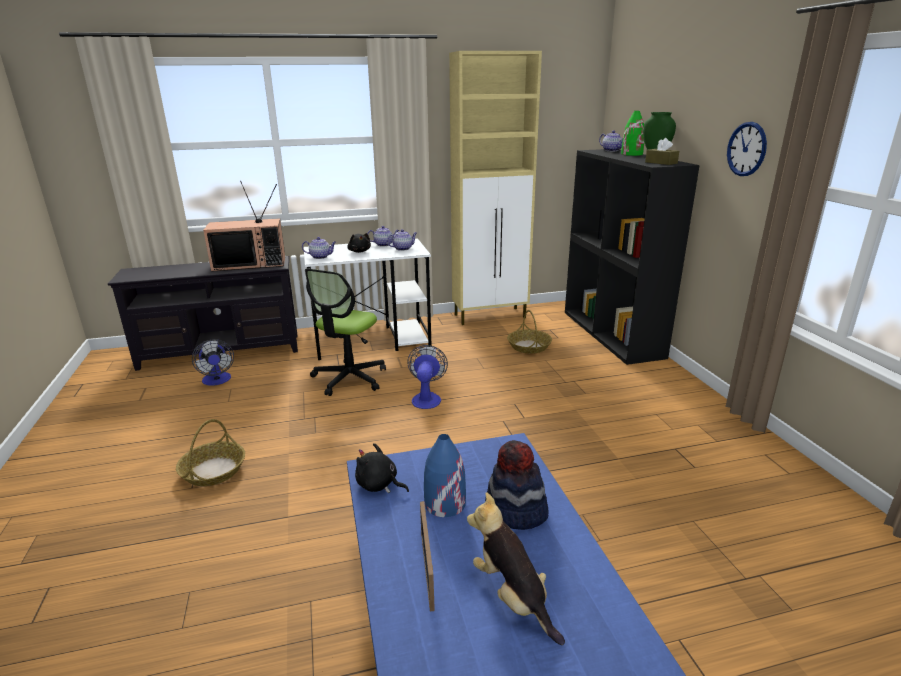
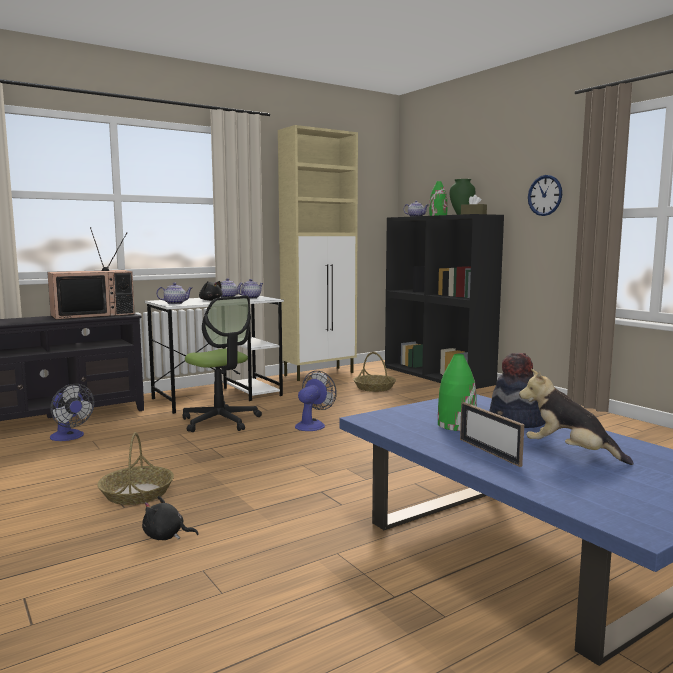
camera: 20 degrees left, 15 degrees down
(349, 378) = (220, 421): office chair -> office chair turned 45 degrees counterclockwise
(379, 485) = (388, 424): black plush toy -> black plush toy (166, 536)
(426, 398) = (313, 425): fan -> fan turned 45 degrees clockwise
(444, 503) = (456, 425): blue vase -> green vase

